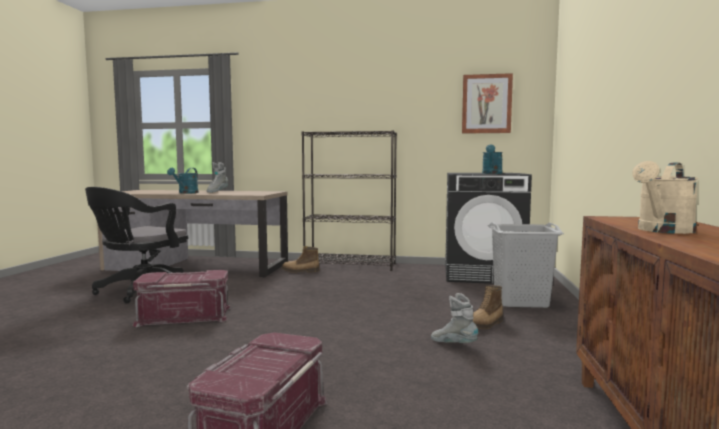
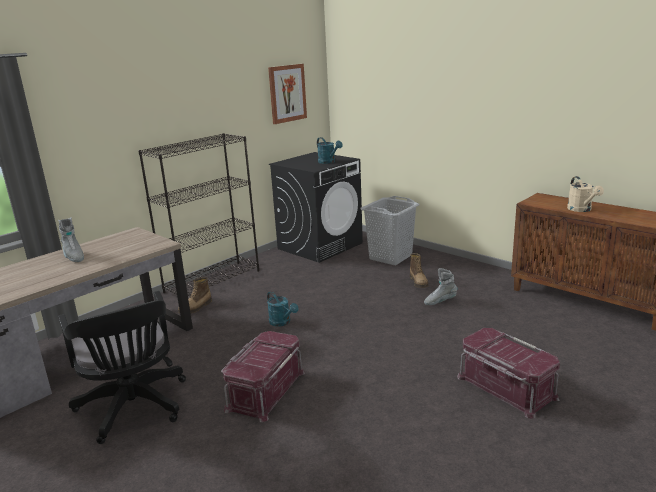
camera: 55 degrees left, 15 degrees up
(186, 193) = (58, 273): turquoise watering can -> turquoise watering can (282, 322)

